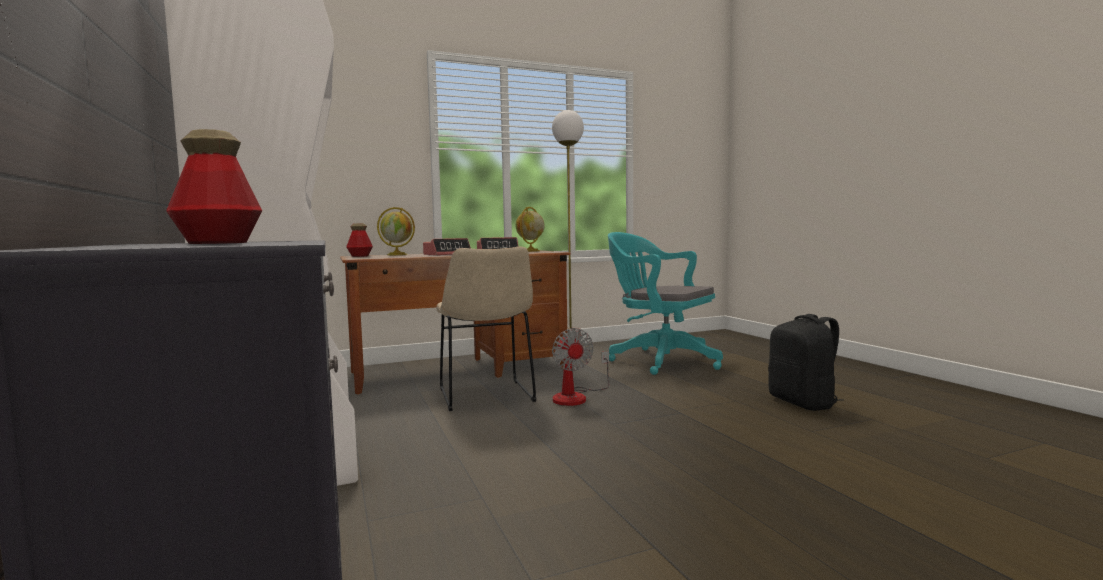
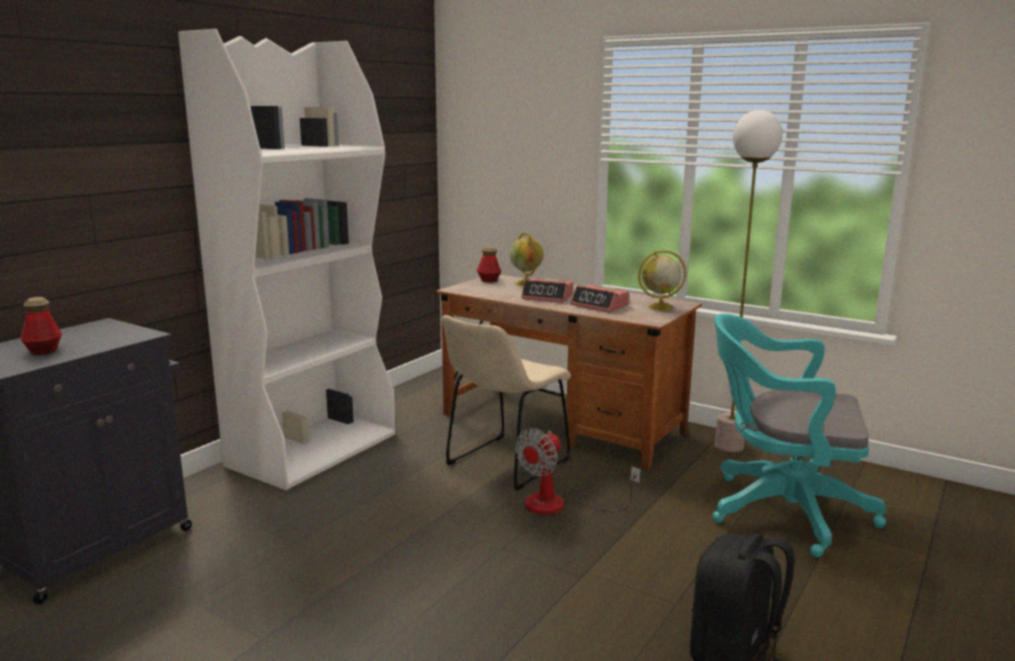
camera: 55 degrees right, 10 degrees up
(660, 360) = (780, 510): turquoise office chair -> turquoise office chair turned 75 degrees counterclockwise

